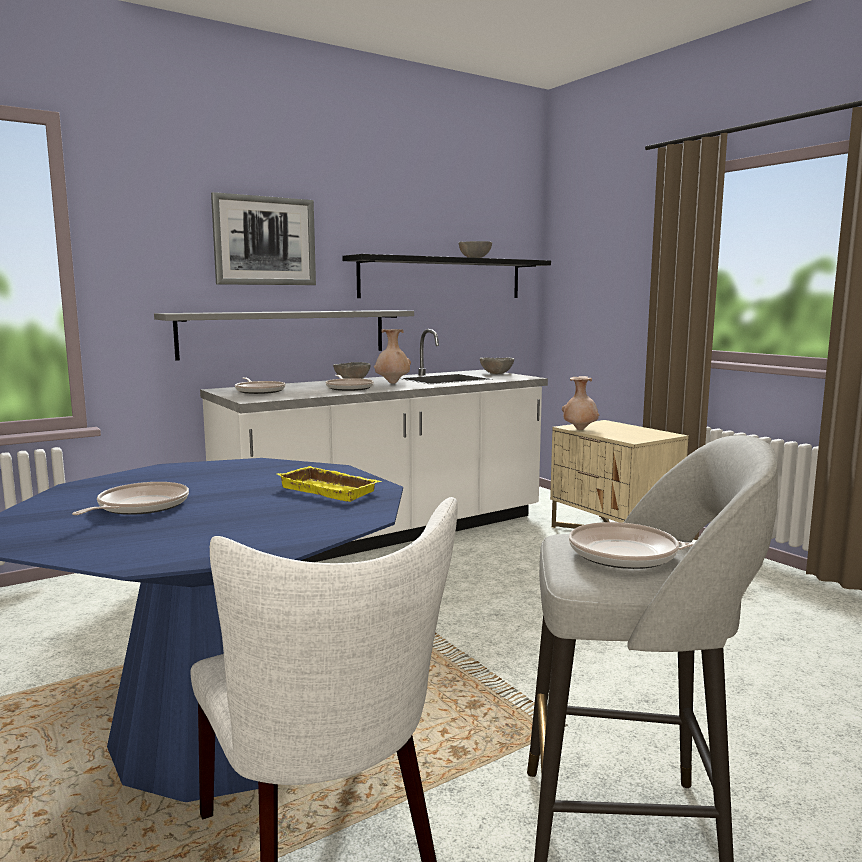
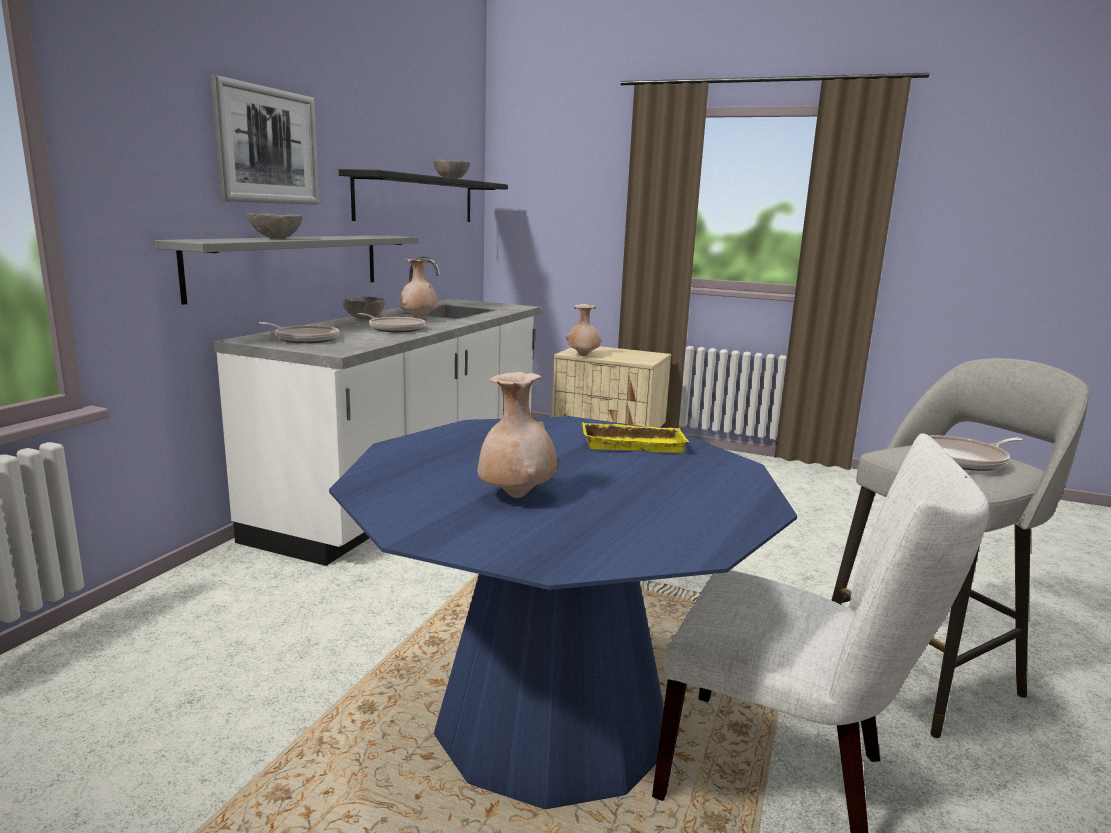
camera: 35 degrees left, 5 degrees up
(139, 507) = (516, 496): frying pan -> beige vase
(496, 374) = (480, 303): grey bowl -> grey bowl (275, 238)

